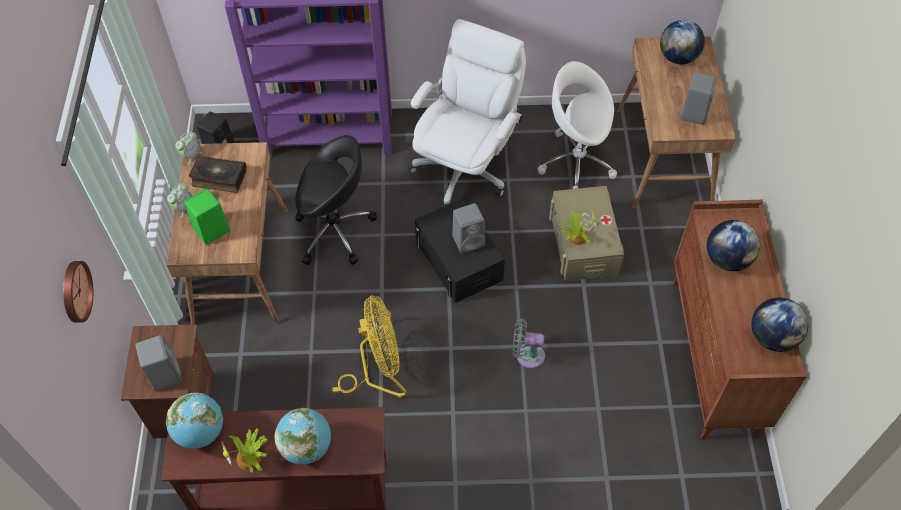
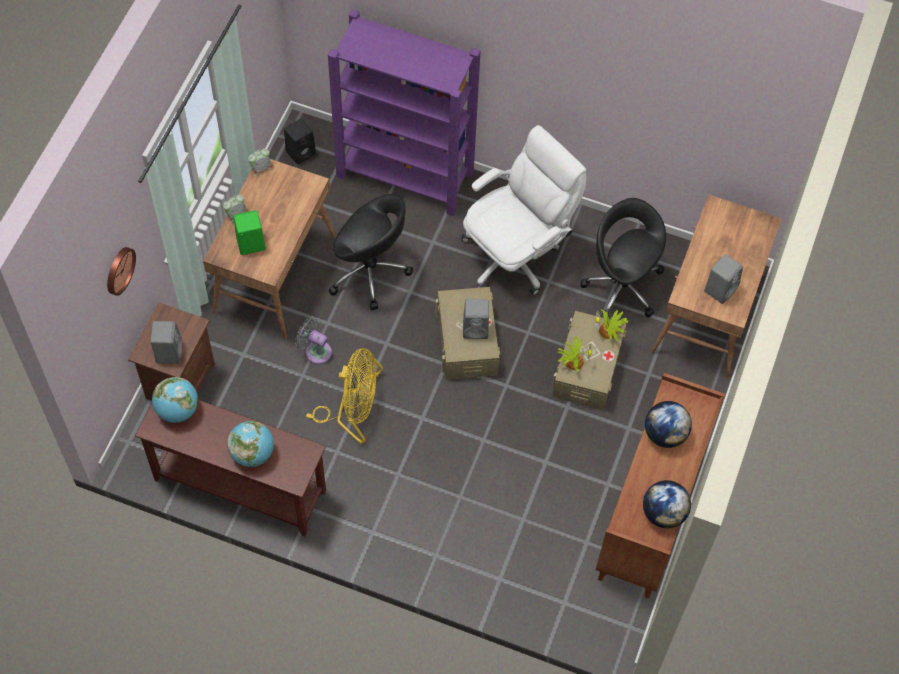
camera: 20 degrees right, 5 degrees up
(219, 178) = (275, 198): book -> none
(250, 458) = (207, 445): potted plant -> potted plant (609, 331)
(459, 260) = (467, 341): black storage box -> beige storage box
(527, 355) = (485, 449): grey fan -> grey fan (316, 351)
(575, 162) = (621, 287): white office chair -> black office chair
(678, 57) = (737, 229): globe -> none

